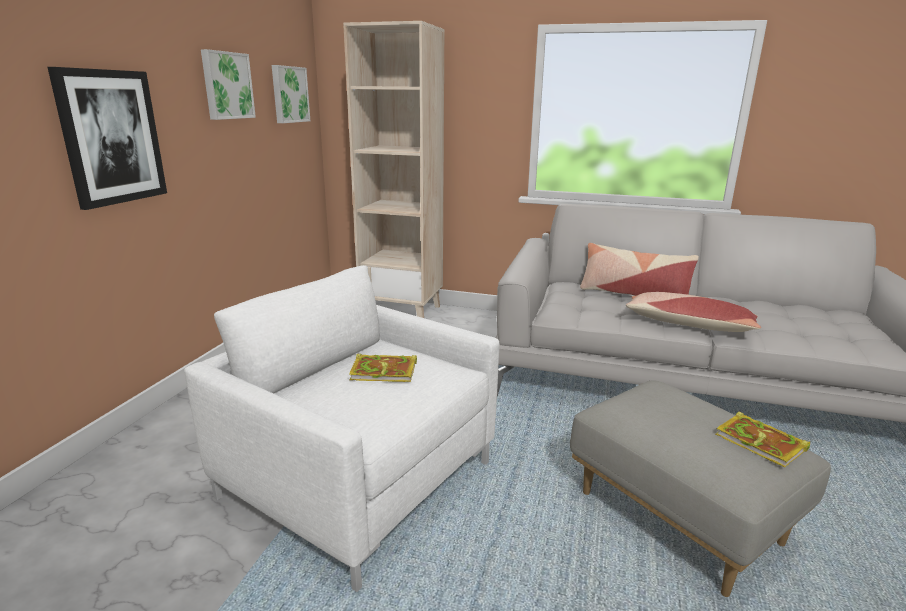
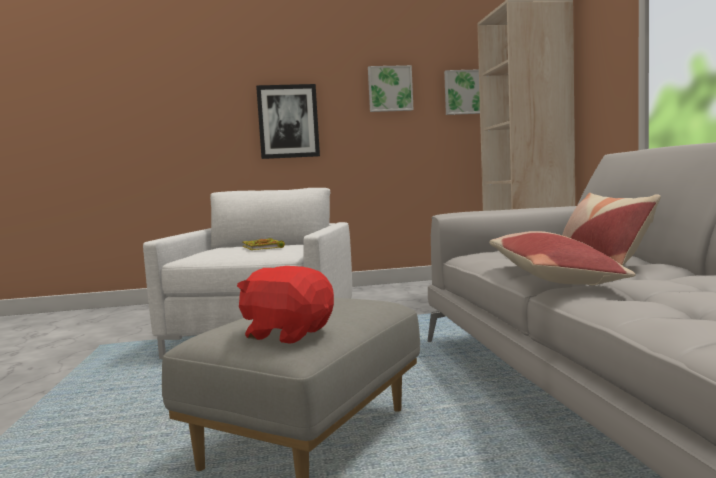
camera: 65 degrees right, 15 degrees down
(762, 443) = (288, 333): book -> red plush toy

